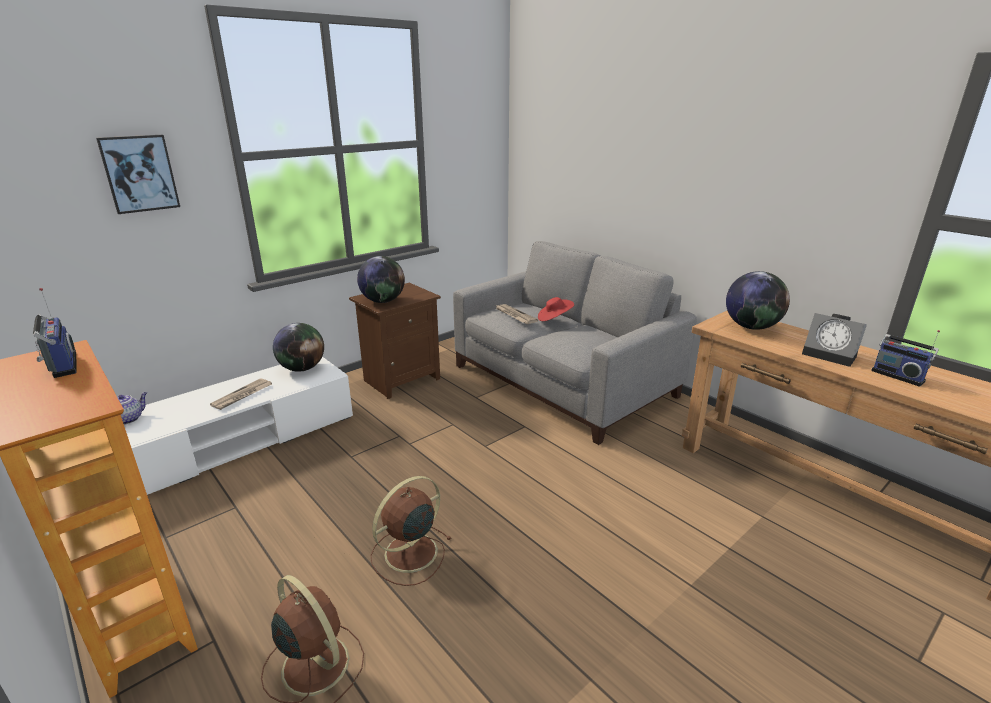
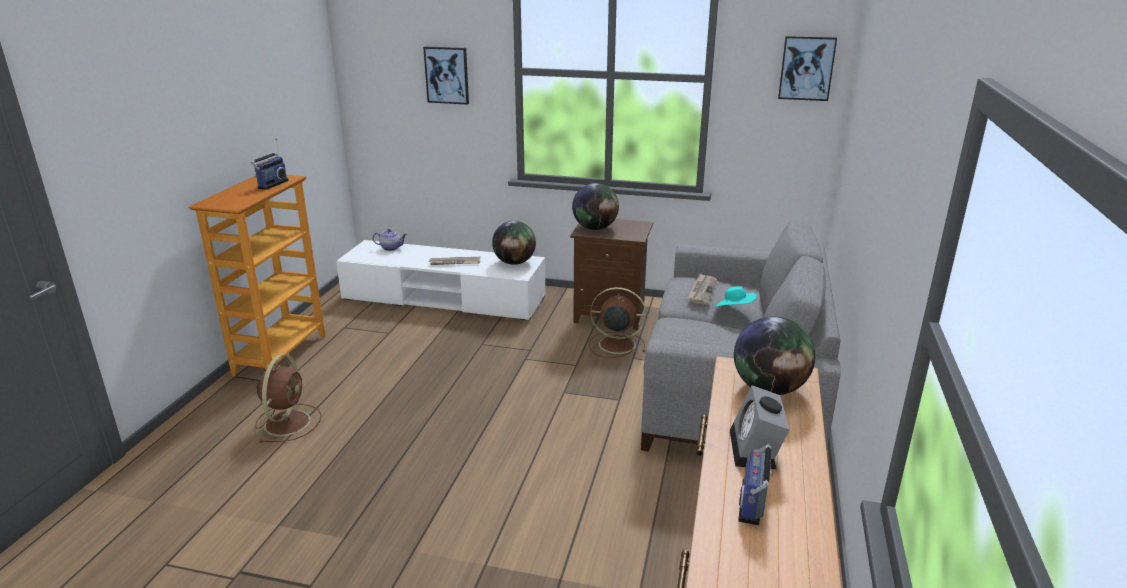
camera: 55 degrees right, 0 degrees up
(409, 554) = (402, 413): brown fan -> brown fan (615, 344)
(484, 126) = (806, 68): none -> picture
(554, 318) = (734, 311): red hat -> turquoise hat

